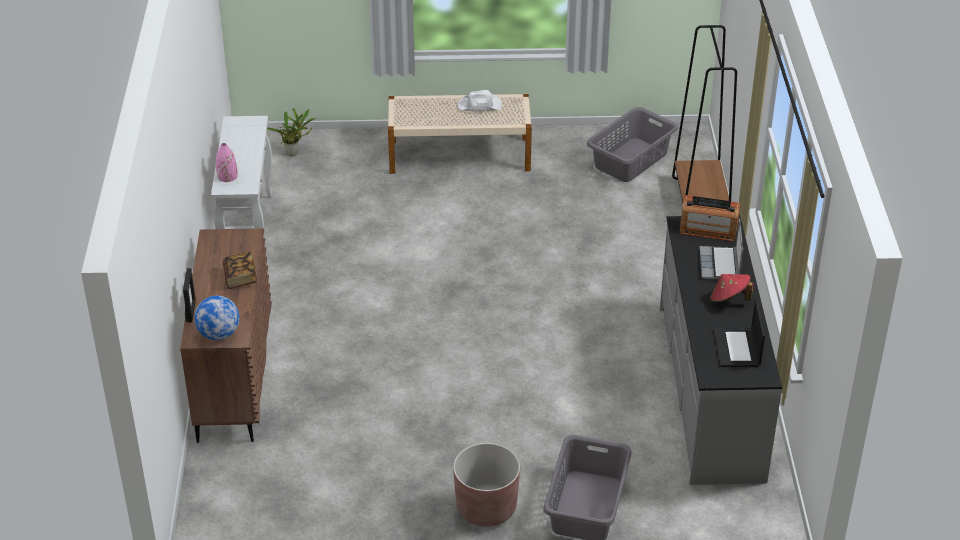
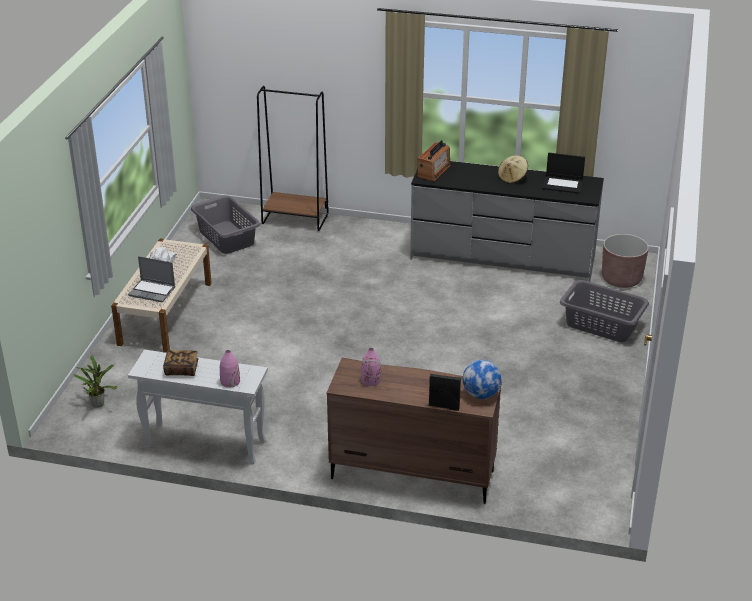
camera: 75 degrees left, 5 degrees down
(227, 254) = (371, 380): none -> pink vase
(240, 278) = (407, 376): book -> book (181, 369)
(486, 508) = (594, 366): brown planter -> brown planter (621, 279)
(720, 265) = (475, 174): laptop -> laptop (153, 291)
(729, 299) = (512, 178): red hat -> beige hat

